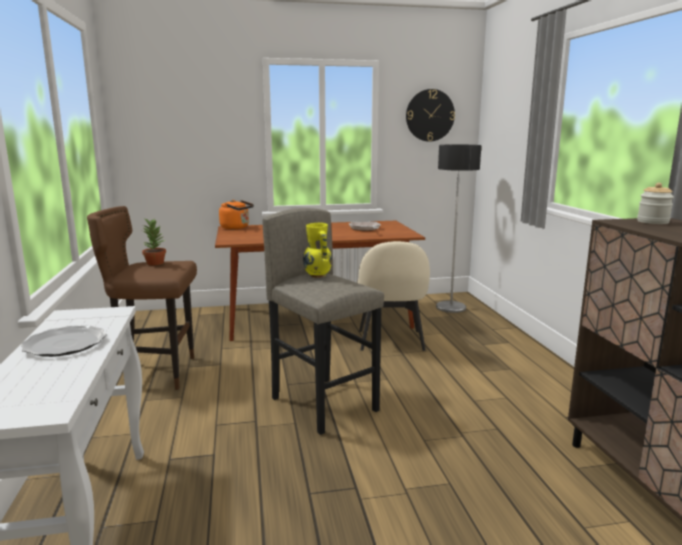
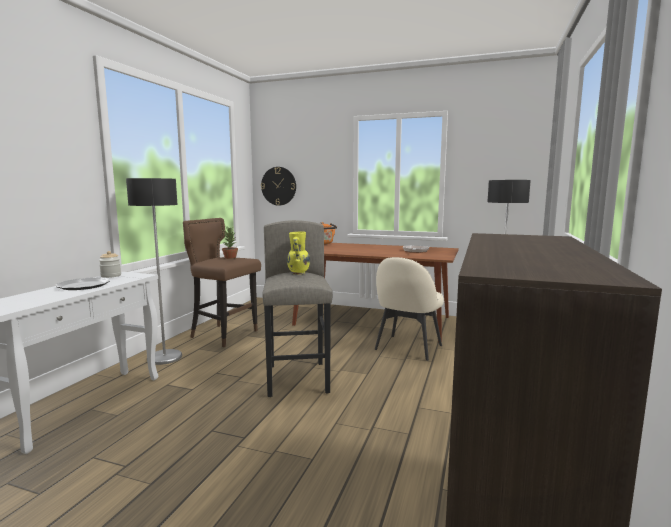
camera: 30 degrees right, 5 degrees down
(110, 425) = (165, 357): none -> floor lamp
(430, 115) = (496, 155): wall clock -> wall clock (278, 186)
(653, 222) = (527, 237): jar -> jar (111, 276)

